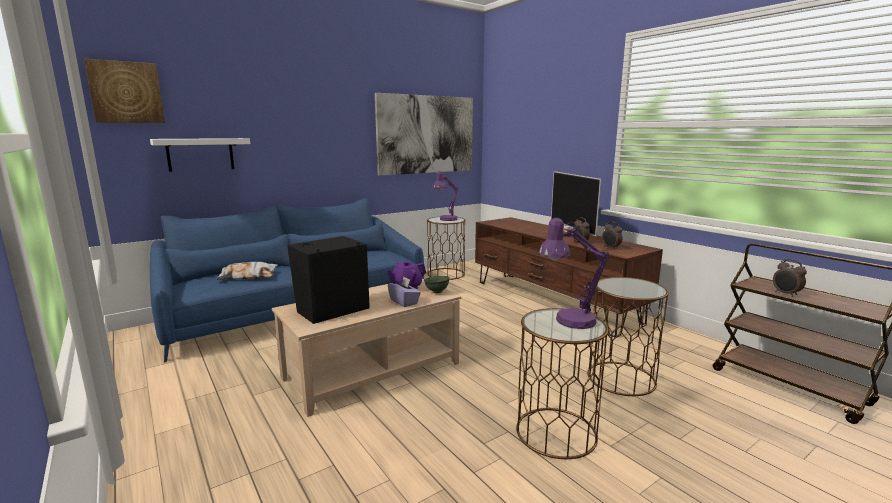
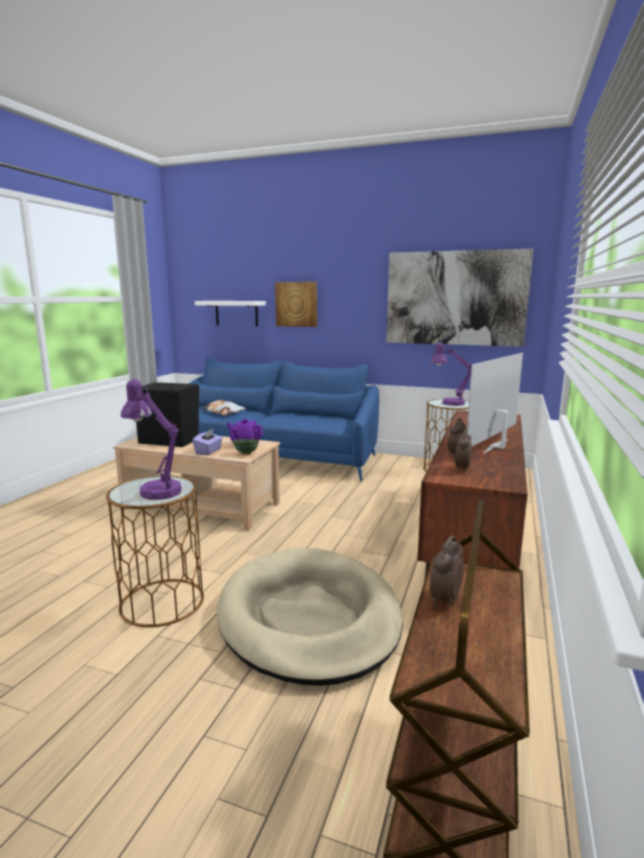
camera: 55 degrees right, 0 degrees up
(126, 92) = (197, 267): picture -> picture (296, 304)
(621, 378) = (309, 618): brown side table -> beige dog bed

